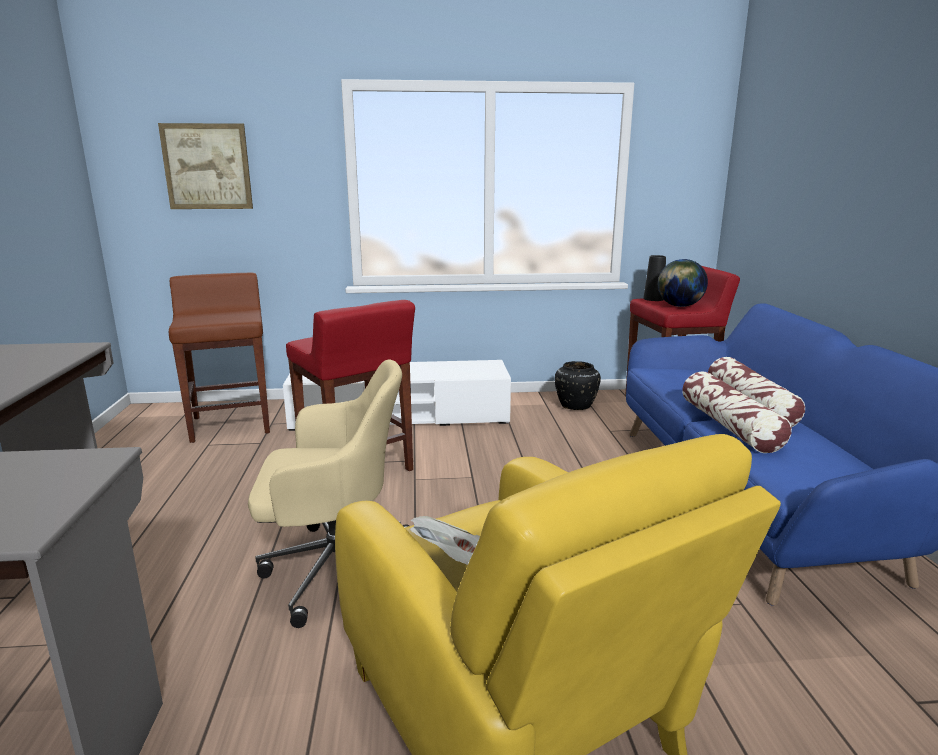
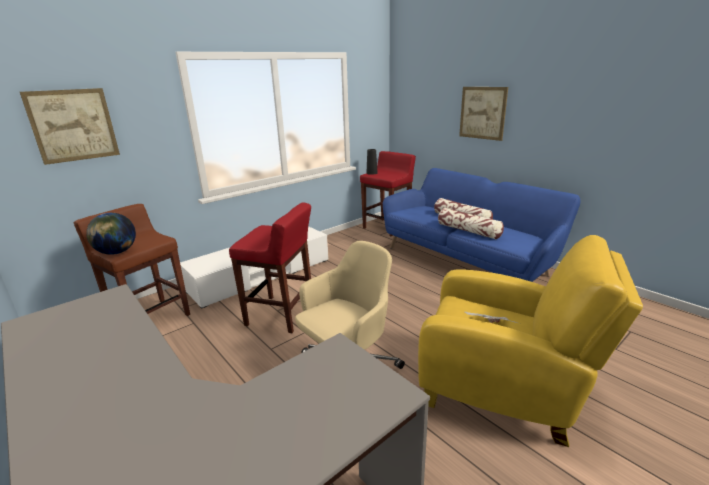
camera: 35 degrees left, 5 degrees up
(576, 406) = (347, 240): black vase -> none
(679, 306) = (390, 175): globe -> globe (117, 252)
(860, 193) = (482, 113): none -> picture

